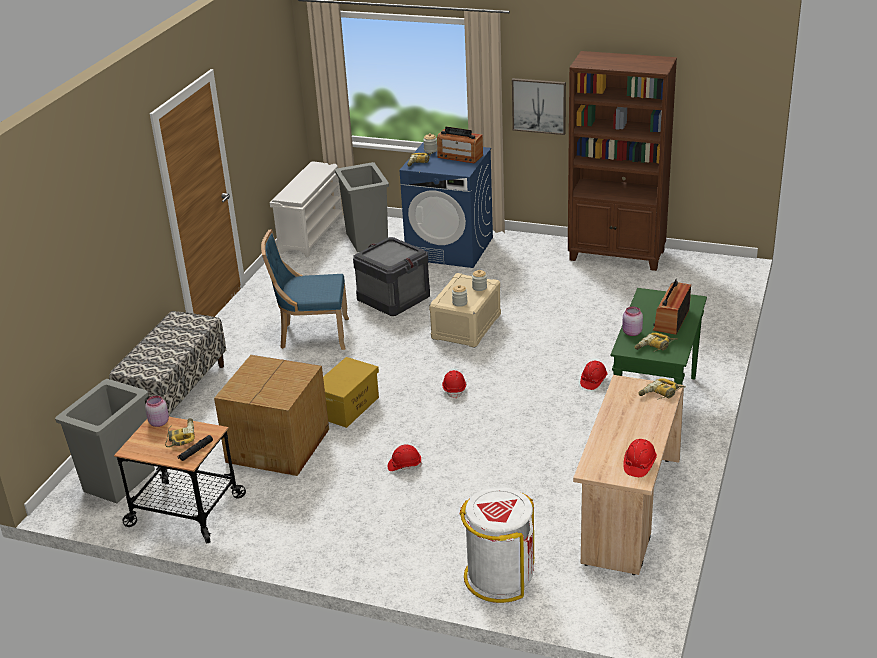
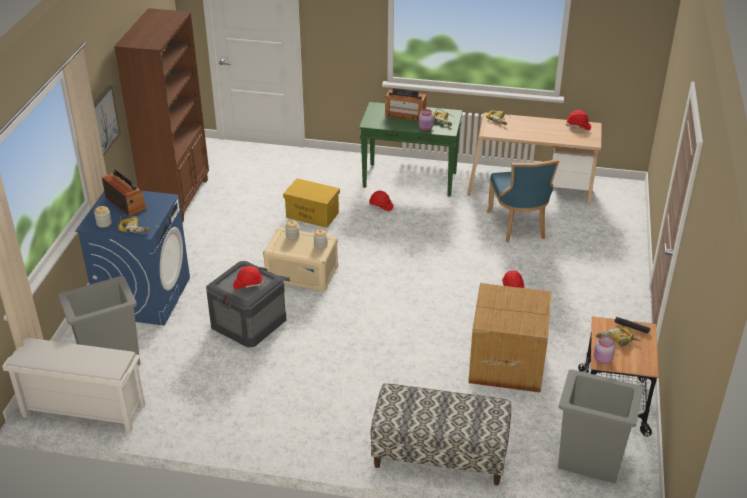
camera: 100 degrees left, 5 degrees up
(312, 335) = (320, 372): blue chair -> blue chair (519, 226)
(348, 407) = (441, 329): yellow storage box -> yellow storage box (313, 215)
(454, 389) = (403, 272): red hard hat -> red hard hat (248, 284)
(460, 156) = (126, 203): radio -> radio turned 60 degrees counterclockwise
(499, 577) = (614, 236): white trash can -> none

